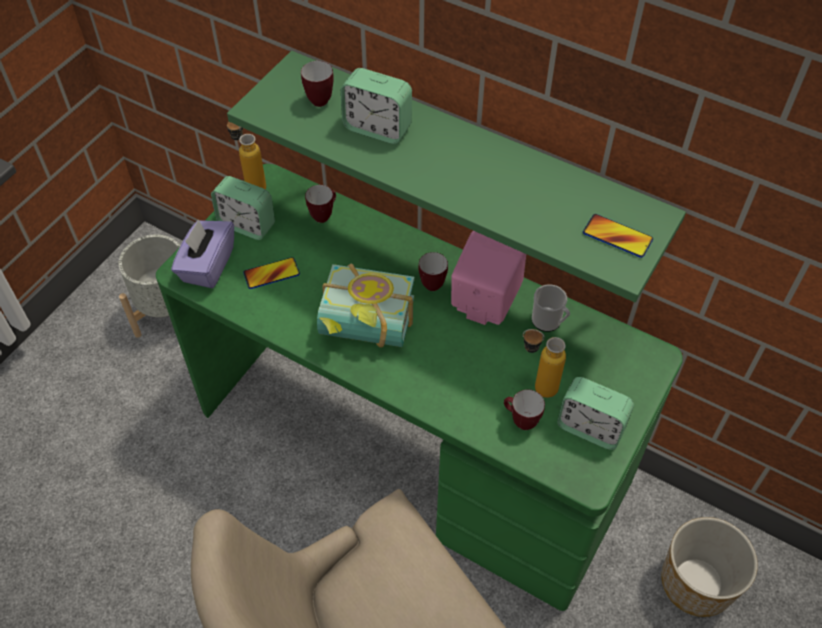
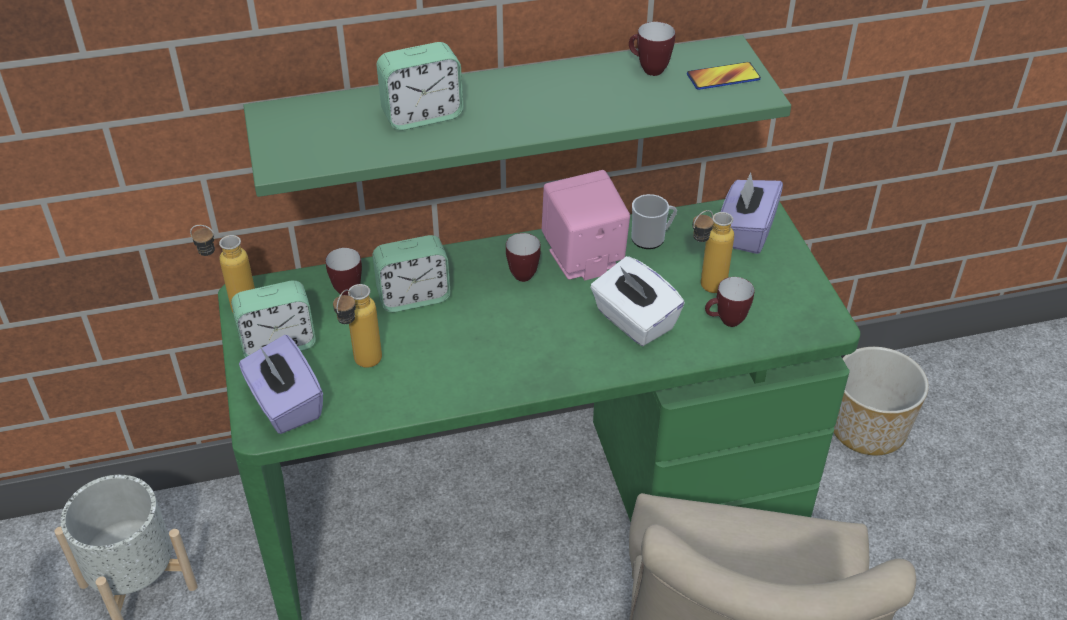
camera: 45 degrees left, 10 degrees down
(271, 274) = (362, 366): phone -> bottle
(318, 98) = (331, 124): mug -> mug (648, 69)
(364, 330) = (511, 349): book -> none
(461, 371) = (634, 321): none -> white tissue box
(590, 428) = (780, 288): alarm clock -> alarm clock (413, 297)
(622, 367) = (746, 231): none -> purple tissue box

